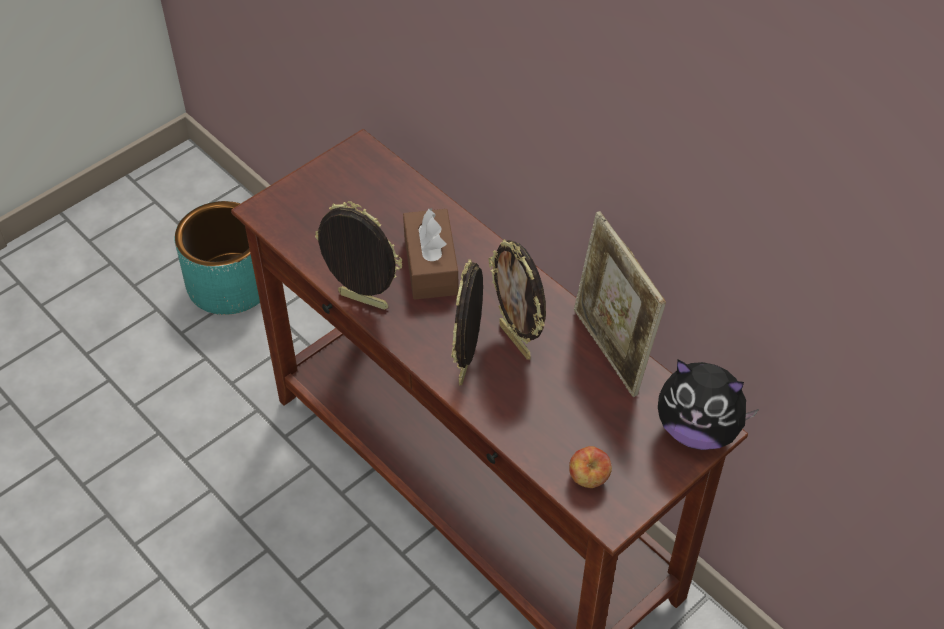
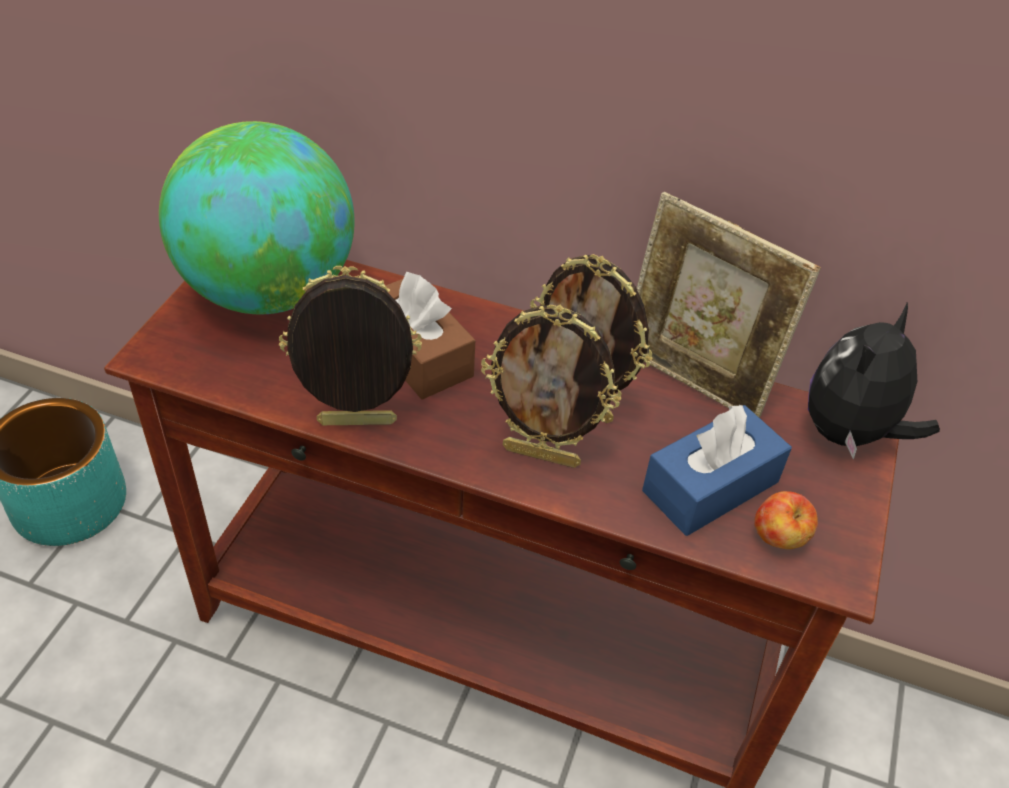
camera: 30 degrees left, 5 degrees down
(359, 186) = (268, 291): none -> globe
(468, 365) = (542, 455): picture frame -> picture frame turned 60 degrees counterclockwise
(567, 428) = (710, 486): none -> blue tissue box
(698, 429) = (850, 434): plush toy -> plush toy turned 135 degrees clockwise

